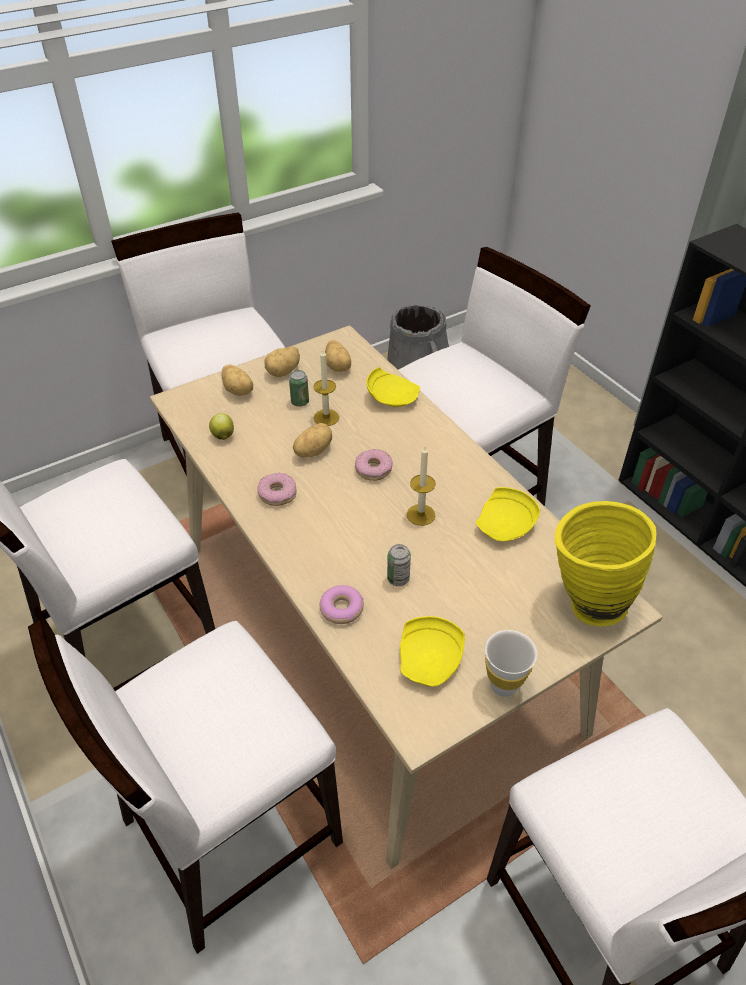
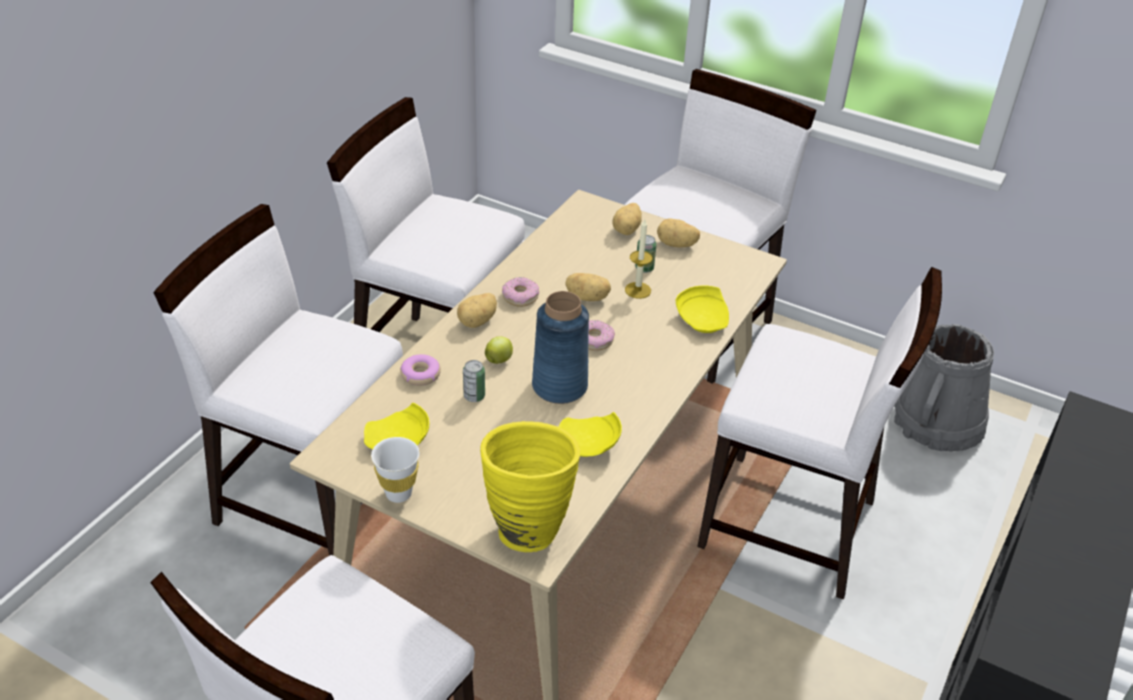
camera: 60 degrees right, 5 degrees down
(223, 435) = (564, 243): apple -> apple (499, 360)
(338, 366) = (715, 273): potato -> potato (478, 321)
(420, 515) = (560, 386): candle -> blue vase

